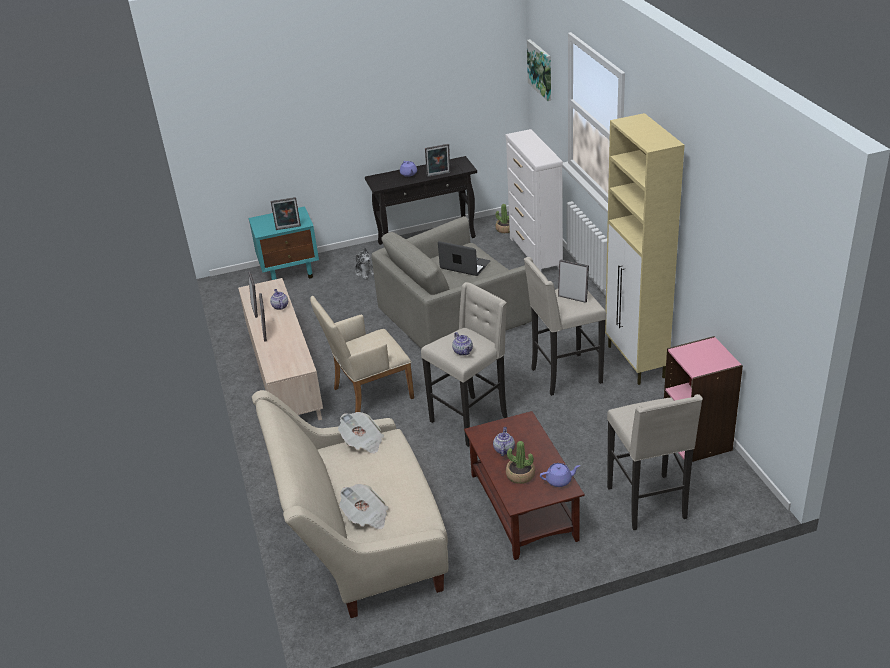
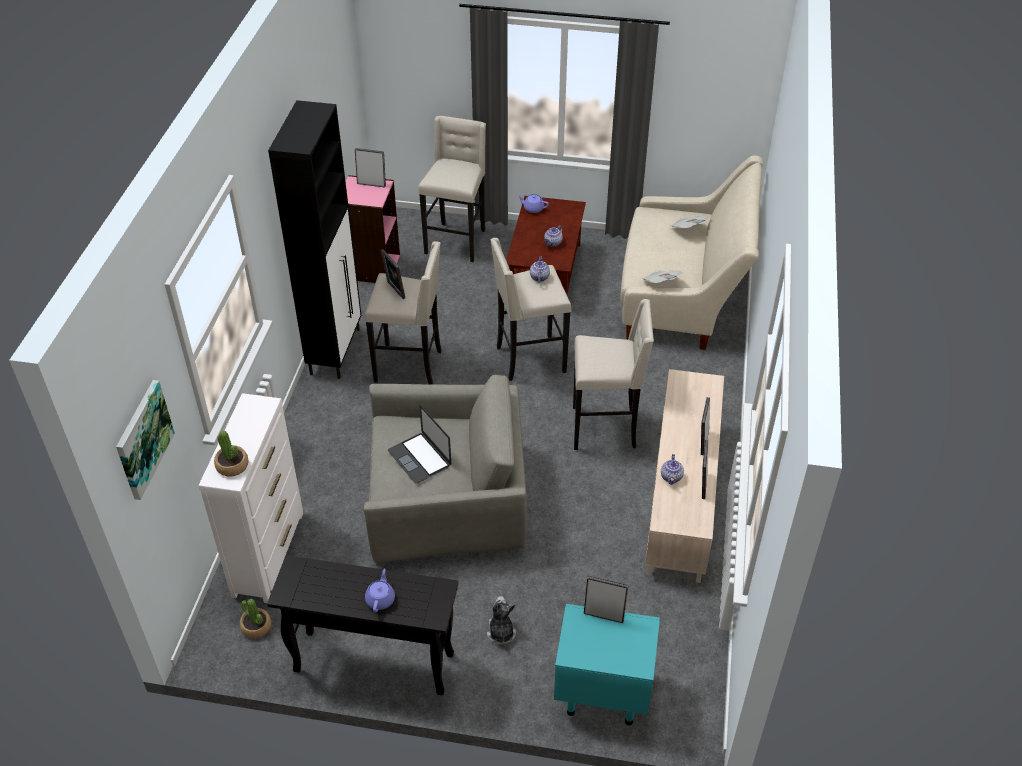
camera: 155 degrees left, 10 degrees up
(368, 395) = (605, 428): beige armchair -> beige stool
(438, 175) = (344, 571): picture frame -> picture frame (372, 184)
(520, 475) = (556, 222): potted plant -> potted plant (232, 465)
(636, 362) = (335, 351): beige cabinet -> black cabinet

